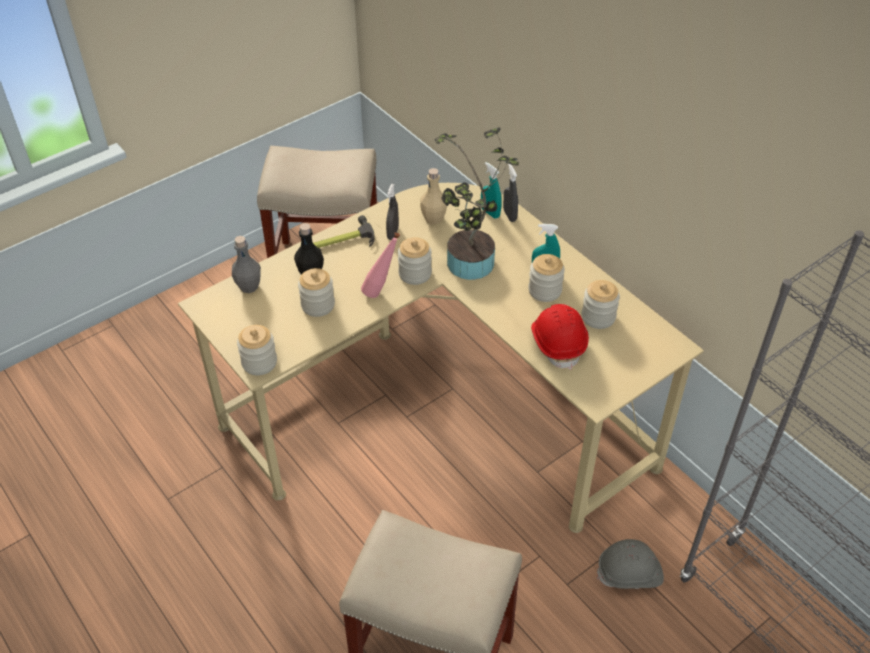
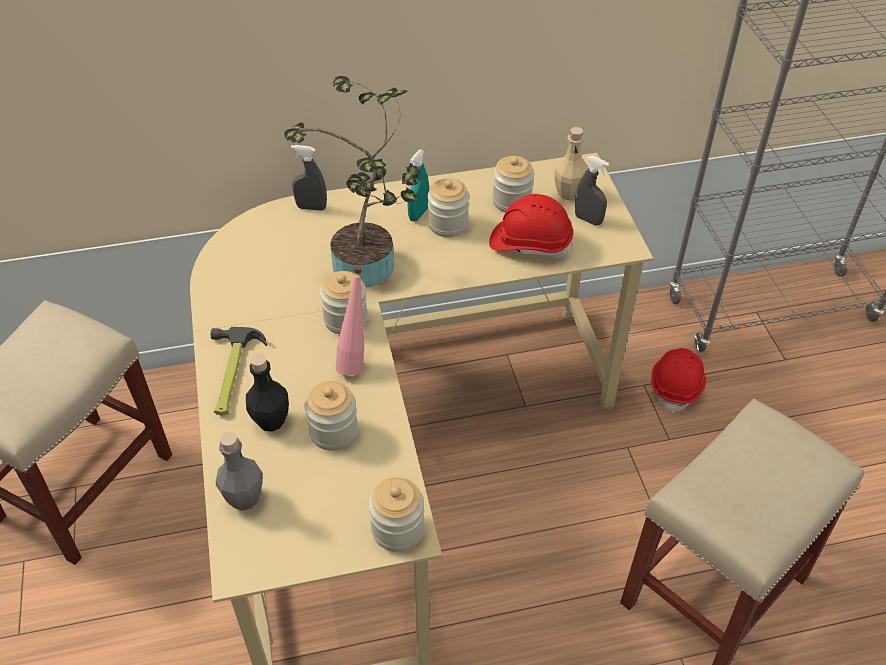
camera: 65 degrees left, 0 degrees up
(393, 233) = (260, 315): grey spray bottle -> grey spray bottle (588, 220)
(433, 218) = (264, 270): beige bottle -> beige bottle (569, 193)
(490, 213) = (295, 221): turquoise spray bottle -> none
(630, 573) = (676, 386): grey hard hat -> red hard hat

